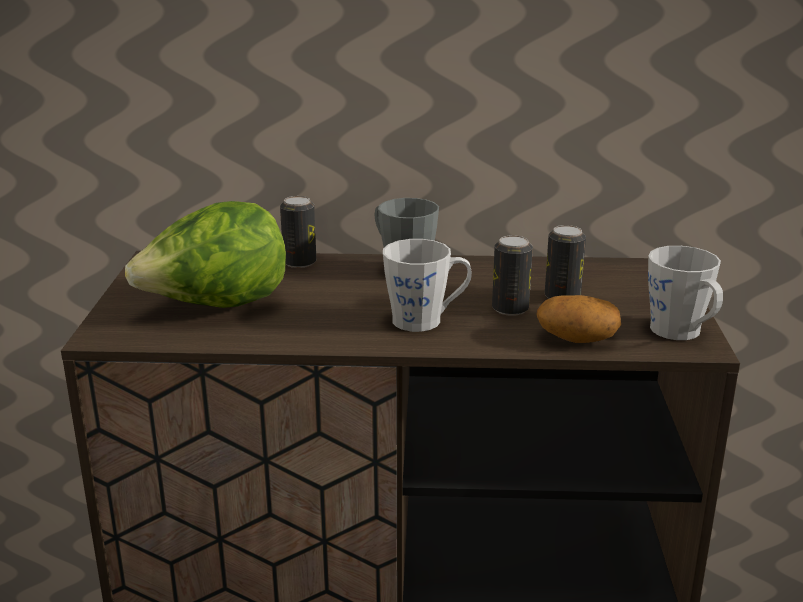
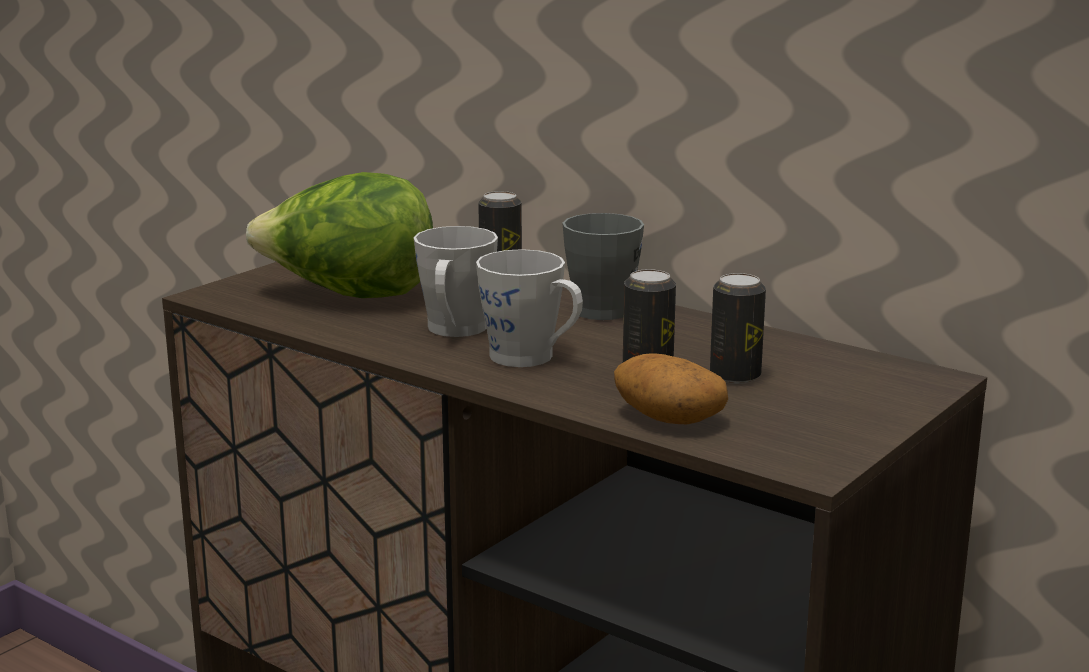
camera: 35 degrees right, 5 degrees down
(682, 333) = (814, 448): grey mug -> grey mug (454, 331)

